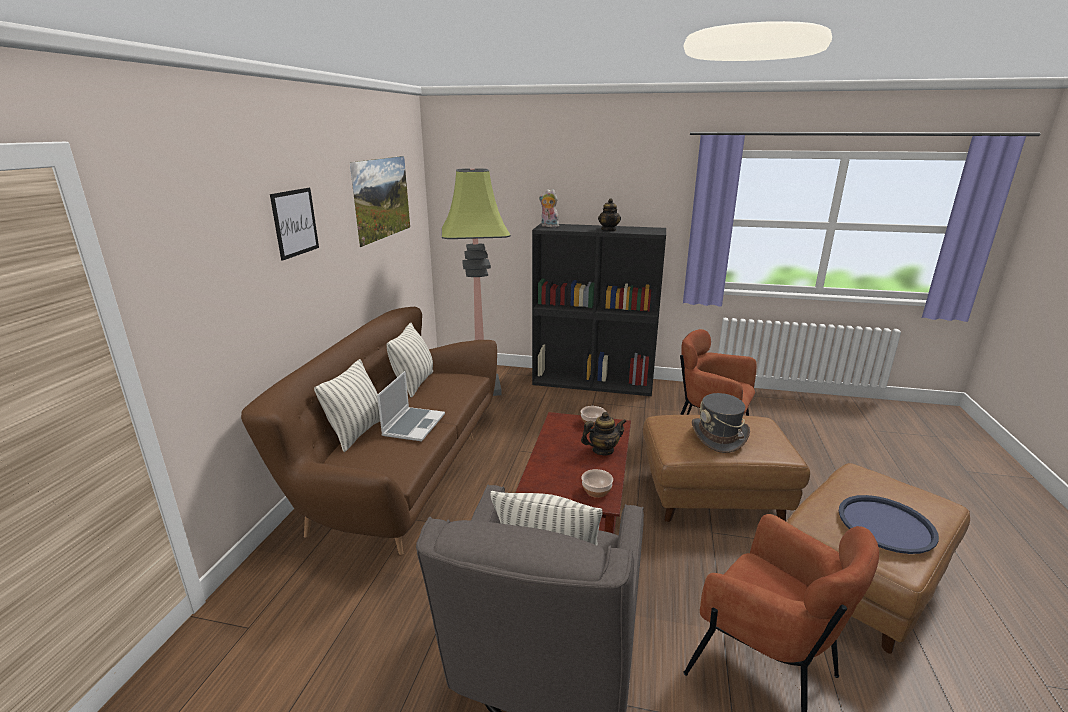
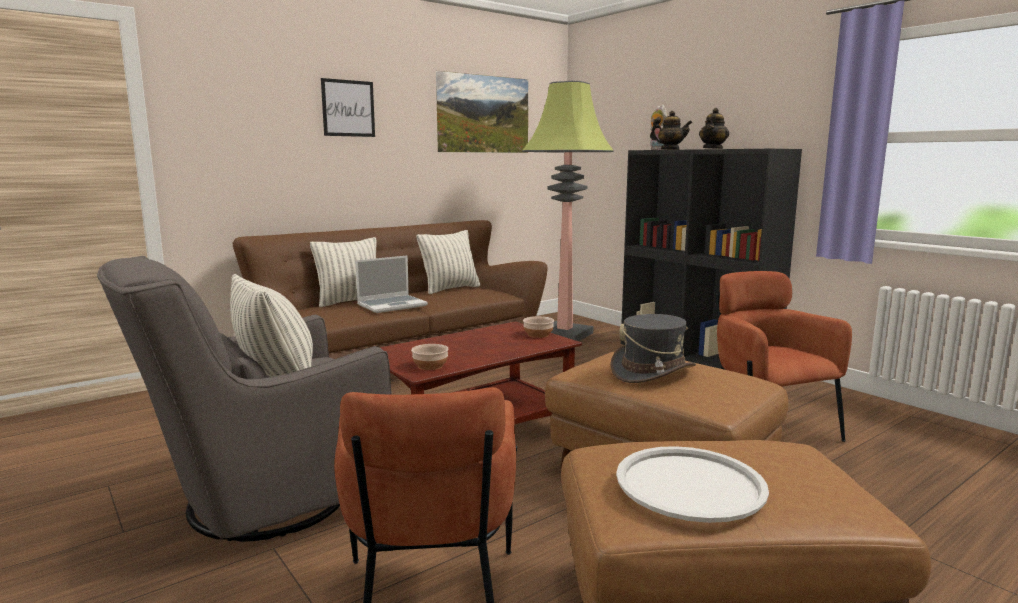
camera: 40 degrees right, 10 degrees down
(602, 450) = (501, 349): teapot -> teapot (670, 149)
(886, 525) = (689, 485): blue tray -> white tray

